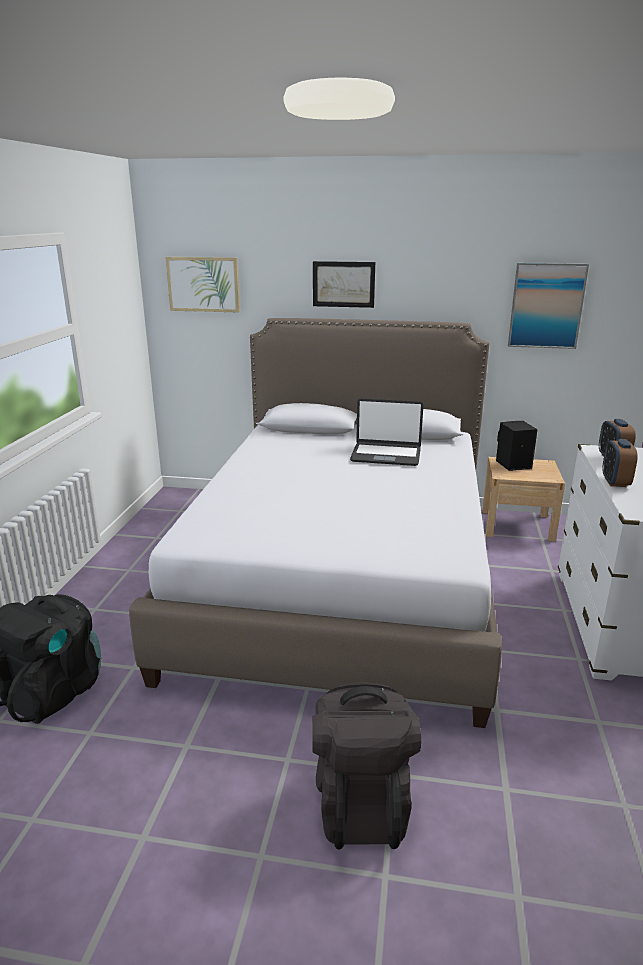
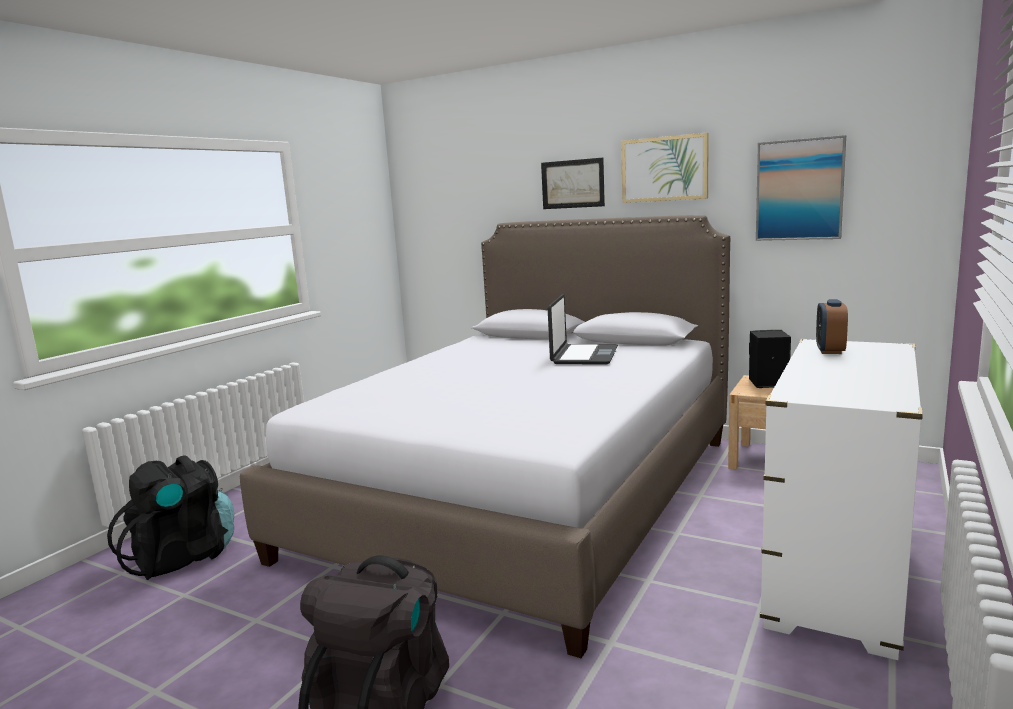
camera: 20 degrees right, 10 degrees down
(203, 284) = (443, 195): picture -> picture (664, 169)
(386, 455) = (584, 356): laptop -> laptop turned 105 degrees counterclockwise
(615, 482) = (803, 369): alarm clock -> none

